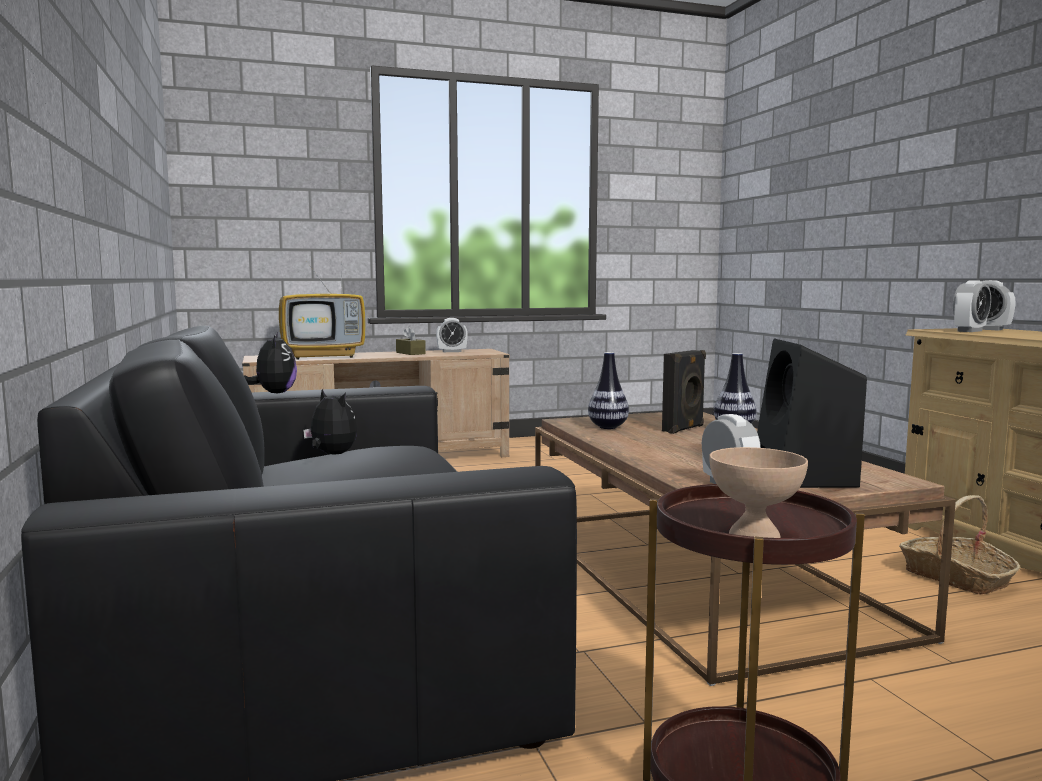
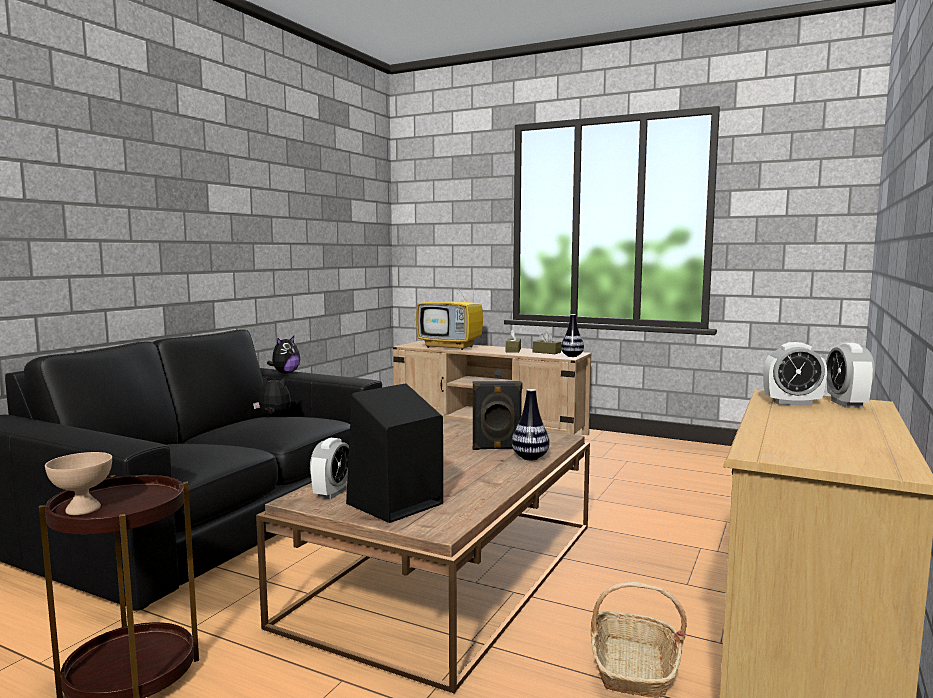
camera: 45 degrees right, 0 degrees up
(331, 454) = (274, 417): plush toy -> plush toy turned 75 degrees counterclockwise
(452, 351) = (546, 352): alarm clock -> brown tissue box
(608, 427) = (456, 434): vase -> vase (572, 356)

